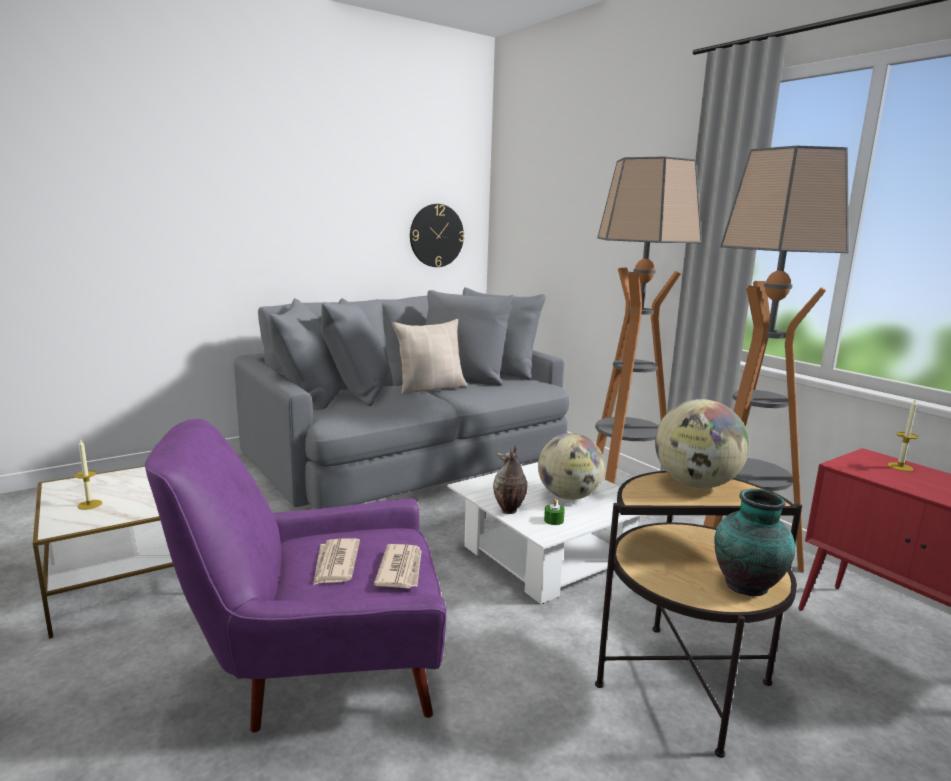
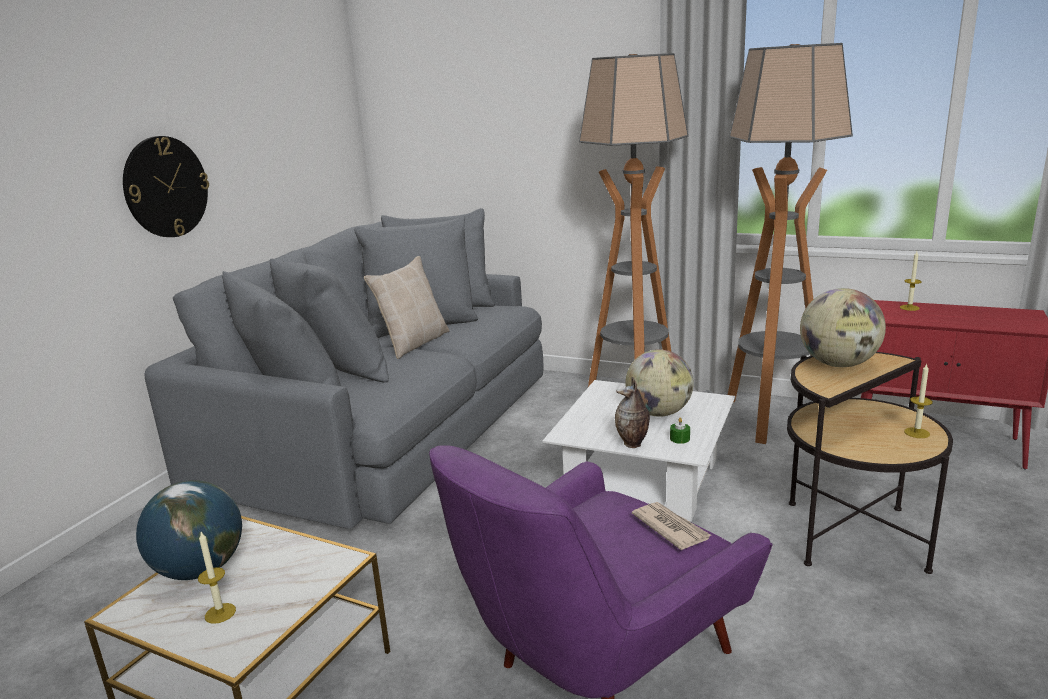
camera: 30 degrees left, 5 degrees up
(121, 479) = (200, 570): none -> globe
(335, 564) = (612, 549): newspaper -> none
(436, 235) = (319, 156): wall clock -> wall clock (166, 187)
(748, 585) = (917, 433): vase -> candle

